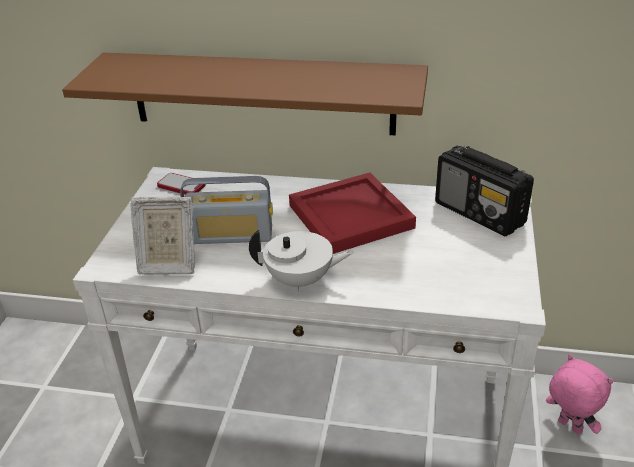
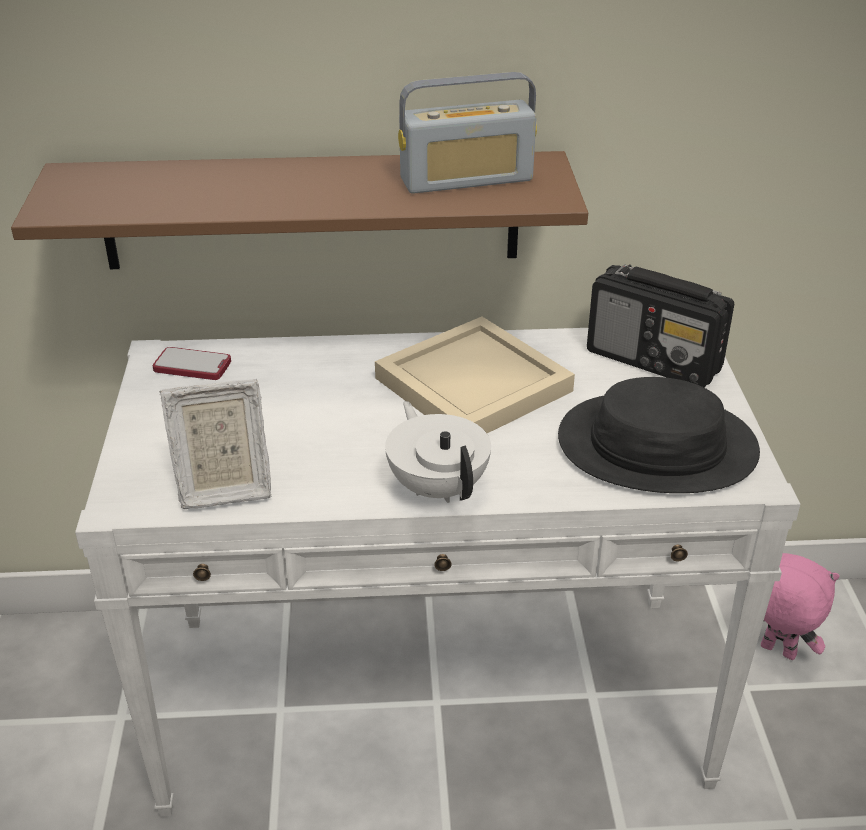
camera: 15 degrees left, 0 degrees up
(231, 235) = (304, 433): radio -> radio (466, 179)
(300, 280) = (438, 486): white teapot -> white teapot turned 105 degrees counterclockwise
(352, 217) = (476, 385): red tray -> beige tray
(458, 272) = (657, 446): none -> black hat

